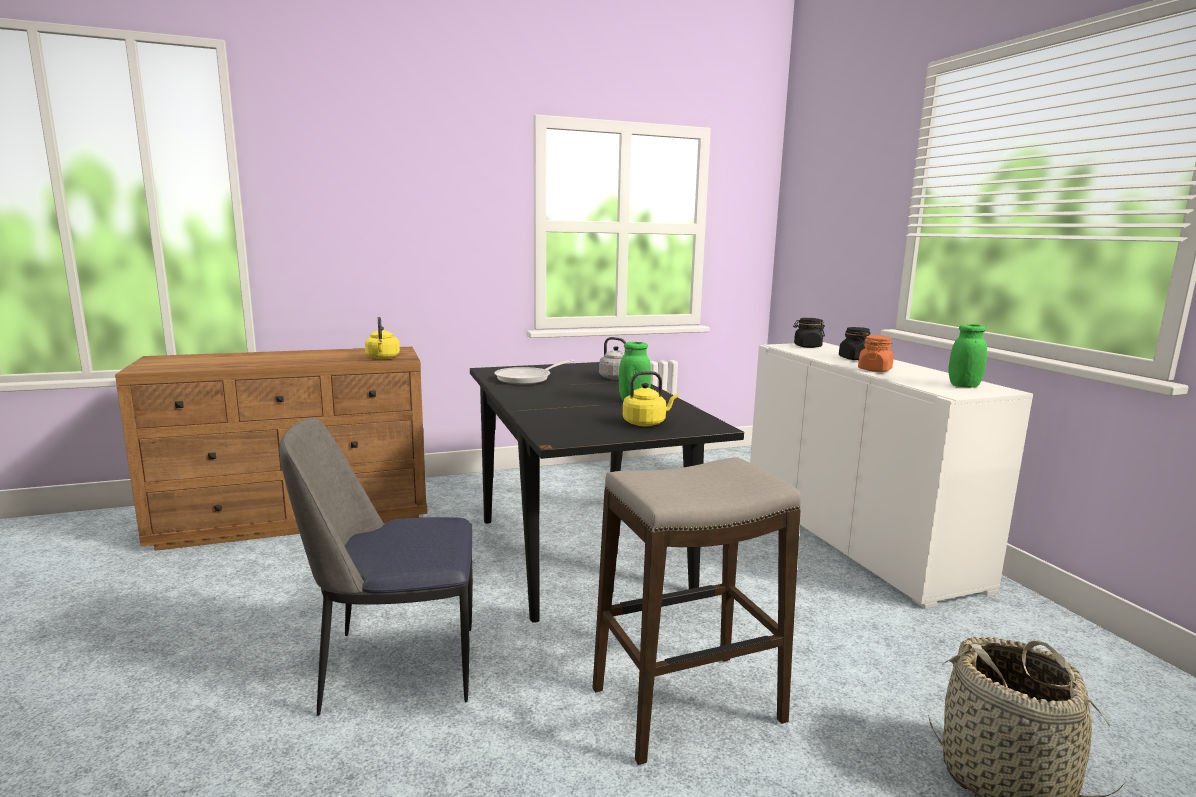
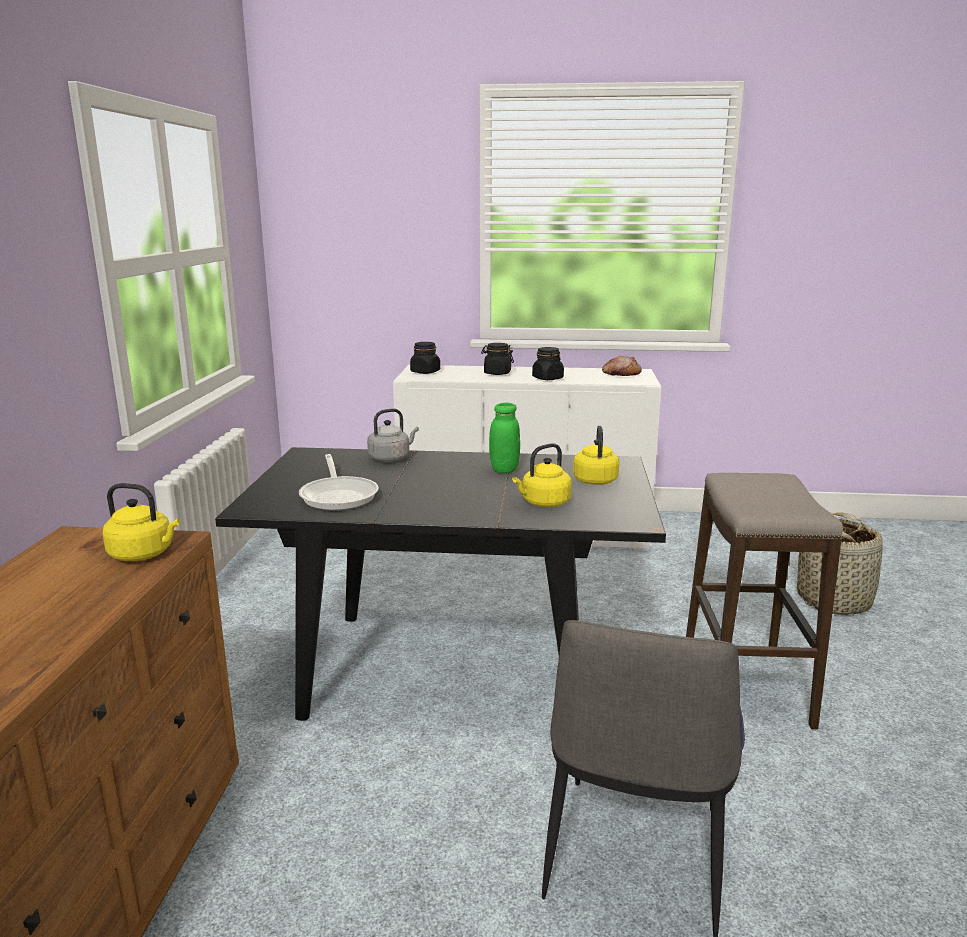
camera: 65 degrees left, 5 degrees up
(569, 415) = (543, 503): none -> yellow kettle
(874, 370) = (547, 378): orange jar -> black jar
(964, 386) = (621, 374): green jar -> bread

